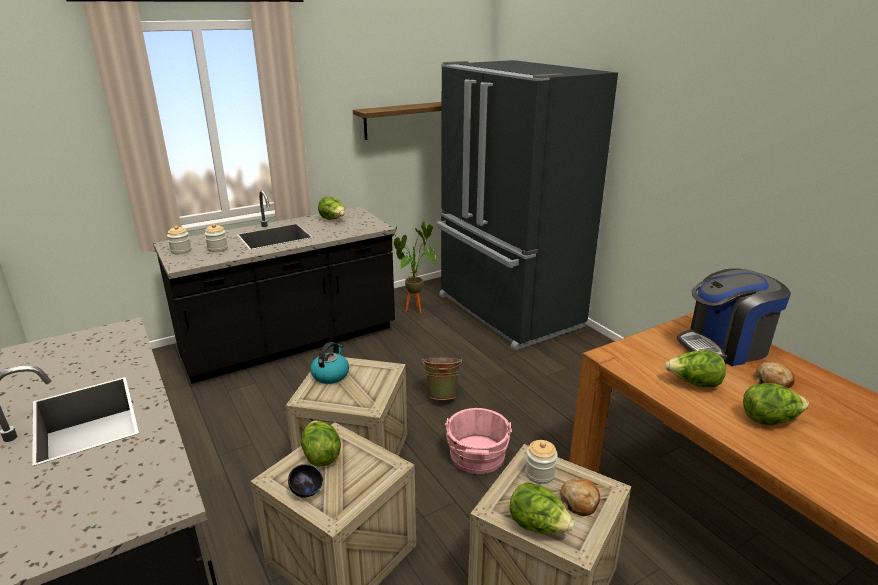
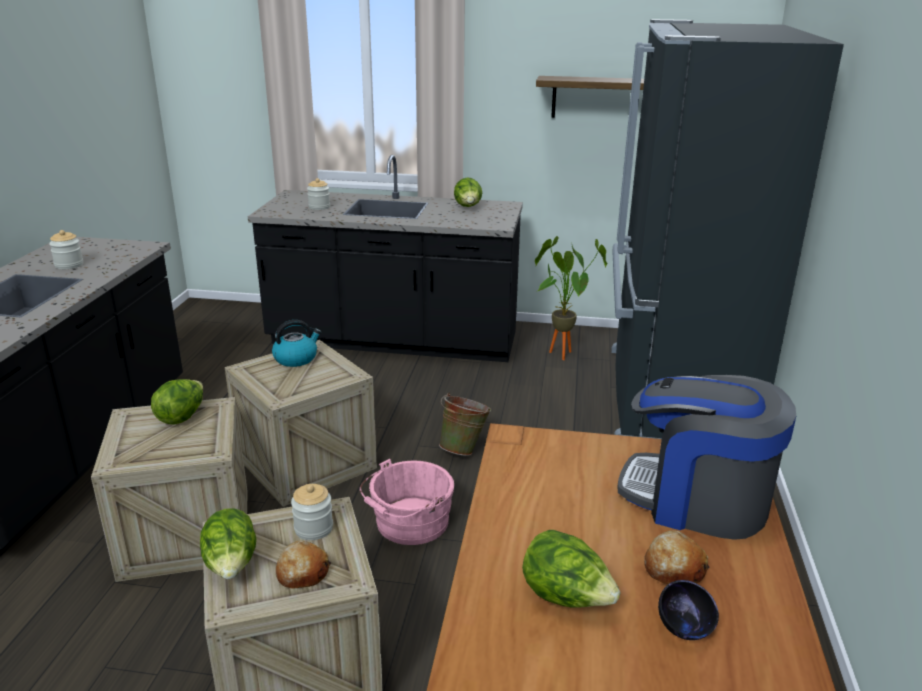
camera: 40 degrees right, 0 degrees up
(181, 251) = (290, 201): jar -> jar (69, 265)
(306, 491) = (129, 436): black bowl -> black bowl (684, 629)
(693, 384) = (554, 513): lettuce -> none

